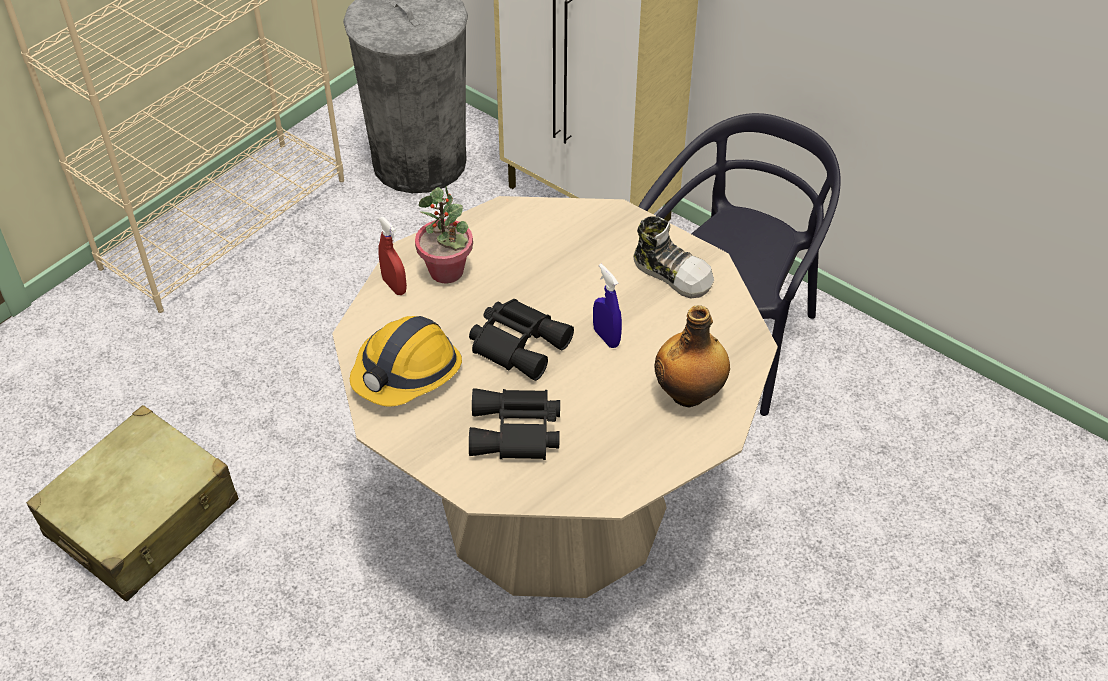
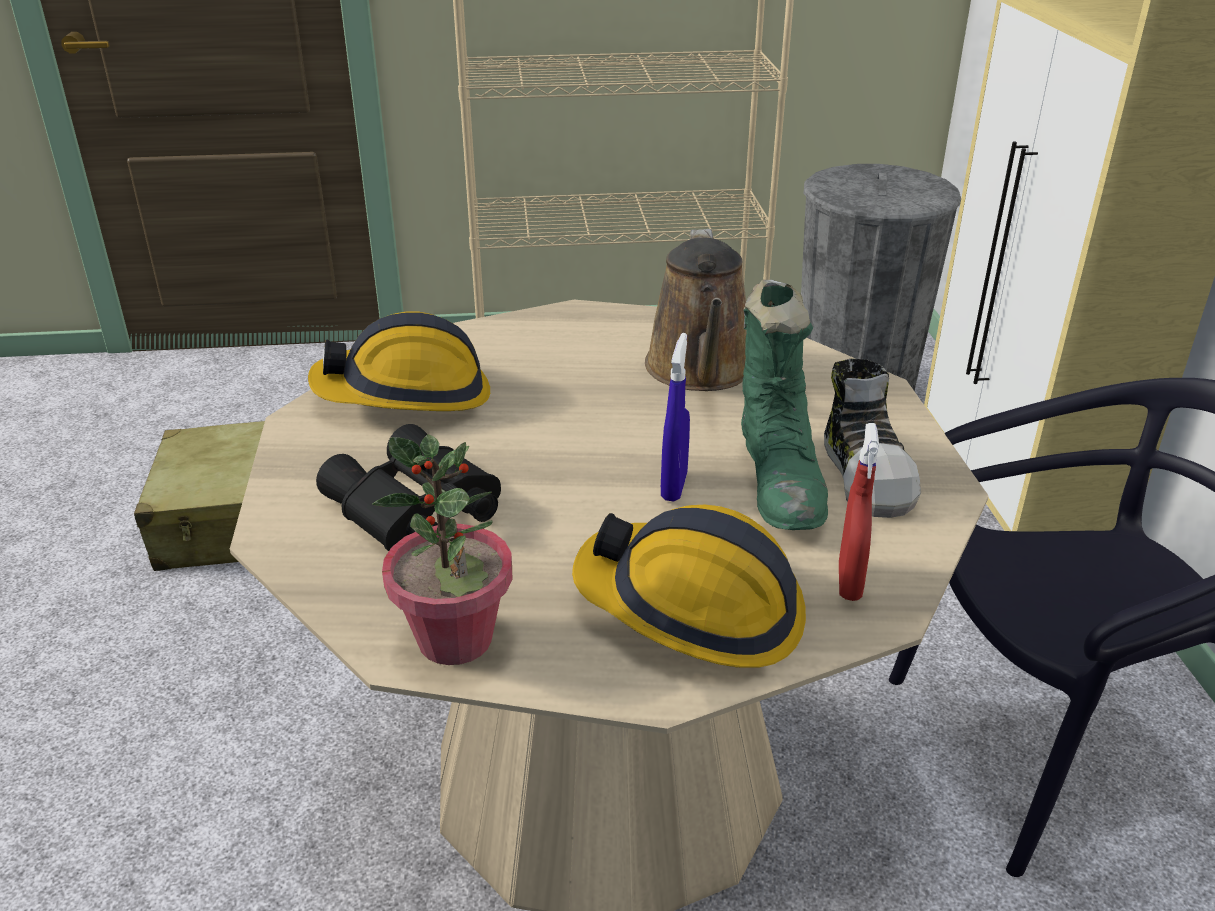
camera: 45 degrees right, 15 degrees down
(394, 286) = (519, 328): red spray bottle -> red spray bottle (849, 582)
(447, 271) = (591, 342): potted plant -> potted plant (455, 640)
(519, 343) = (562, 435): black binoculars -> none
(527, 255) = (701, 370): none -> brown watering can
(645, 303) = (780, 482): none -> green boot
(689, 394) = (692, 608): bottle -> hard hat

